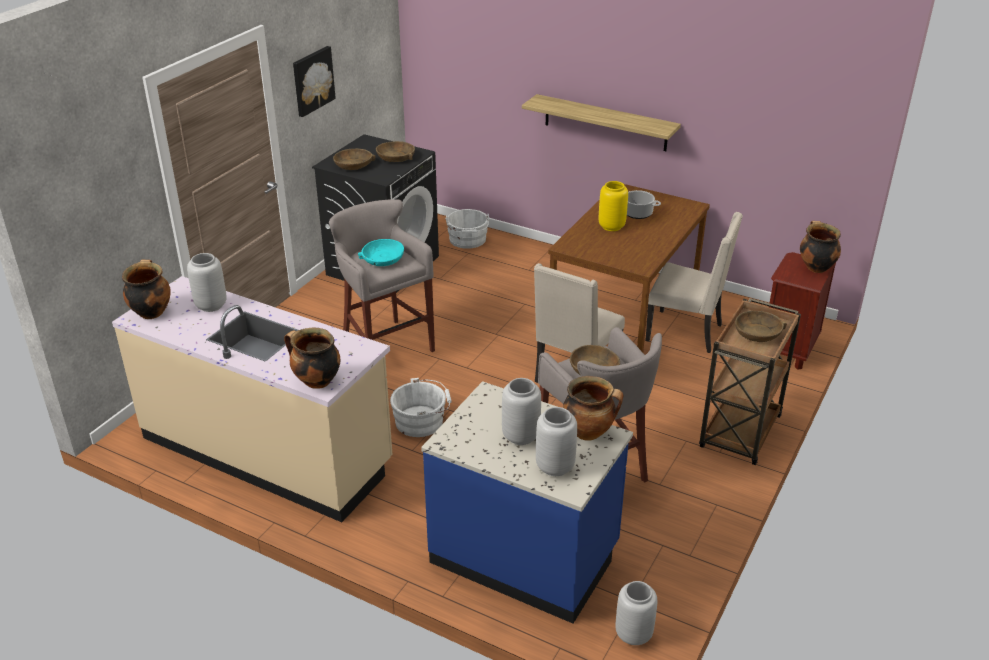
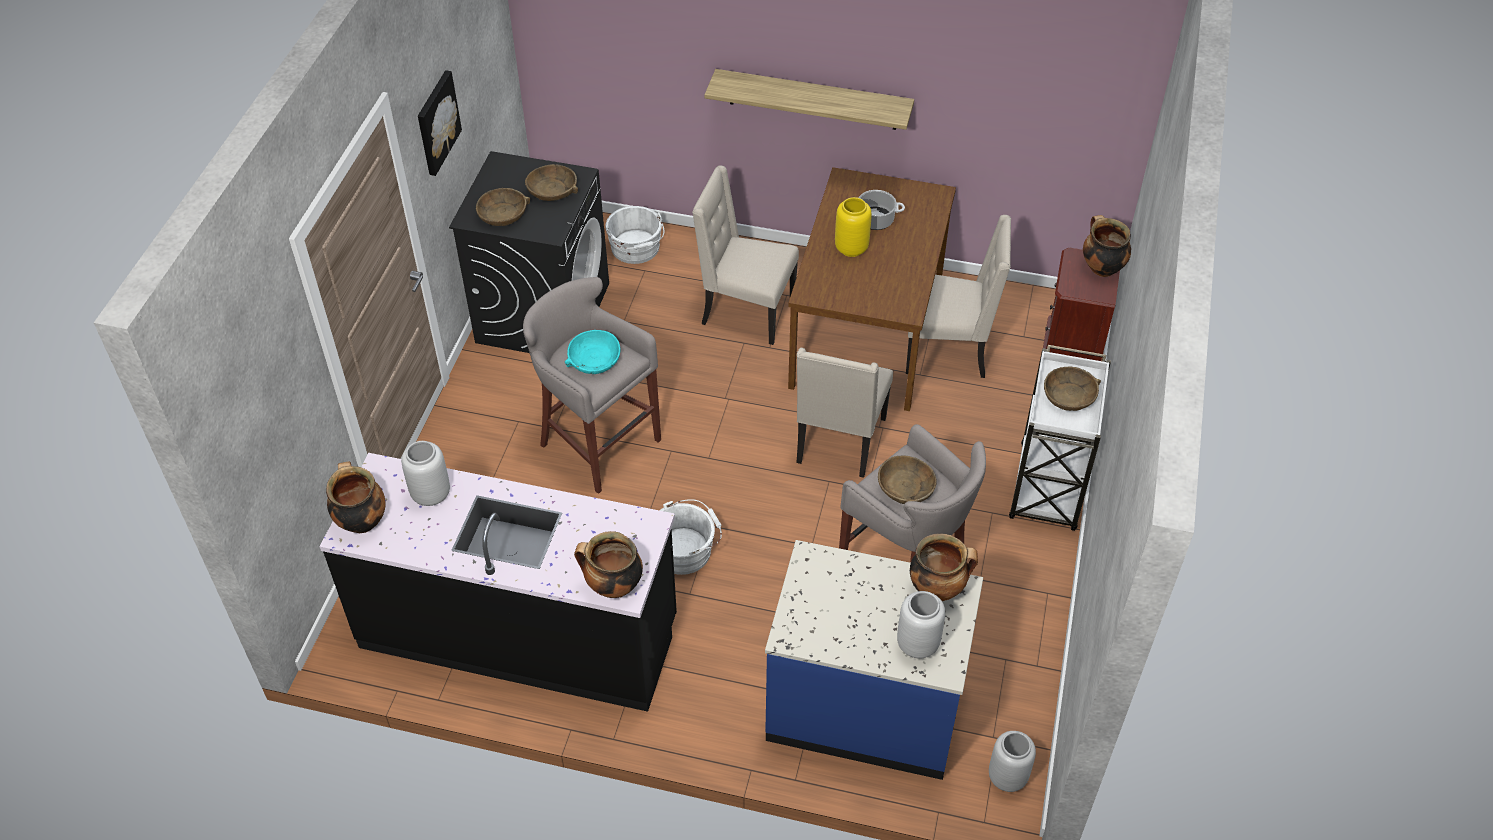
camera: 15 degrees left, 15 degrees up
(267, 451) = (519, 633): beige counter -> black counter
(521, 436) = (867, 610): grey vase -> none
(533, 286) = (745, 311): none -> beige chair
(740, 433) = (1047, 489): brown cart -> white cart

